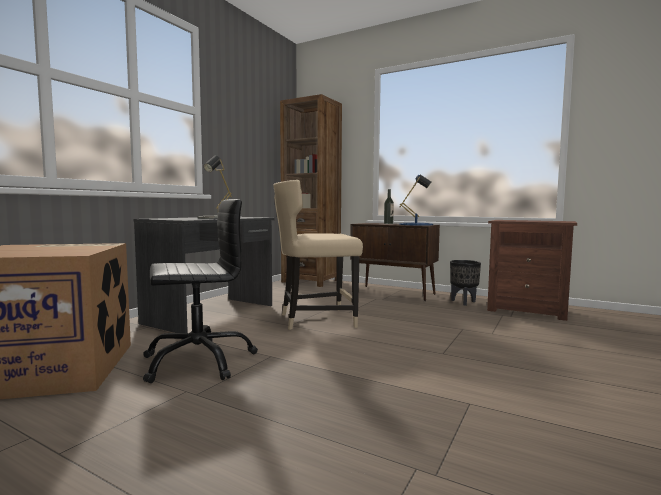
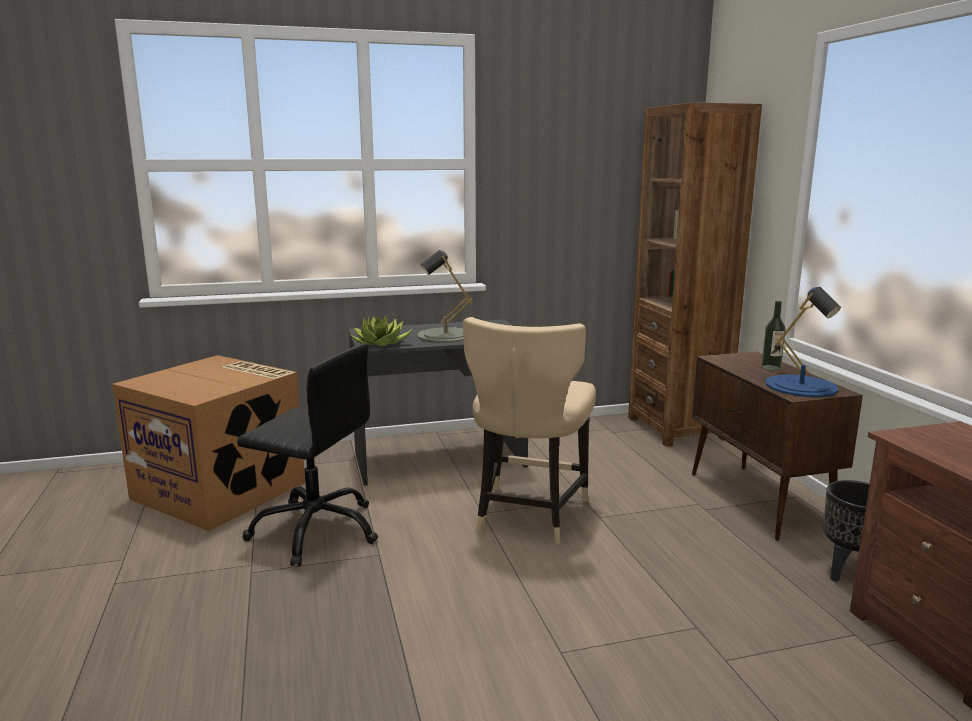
camera: 45 degrees right, 10 degrees up
(188, 219) = (381, 343): none -> potted plant
(315, 320) = (528, 515): beige chair -> beige chair turned 105 degrees counterclockwise

